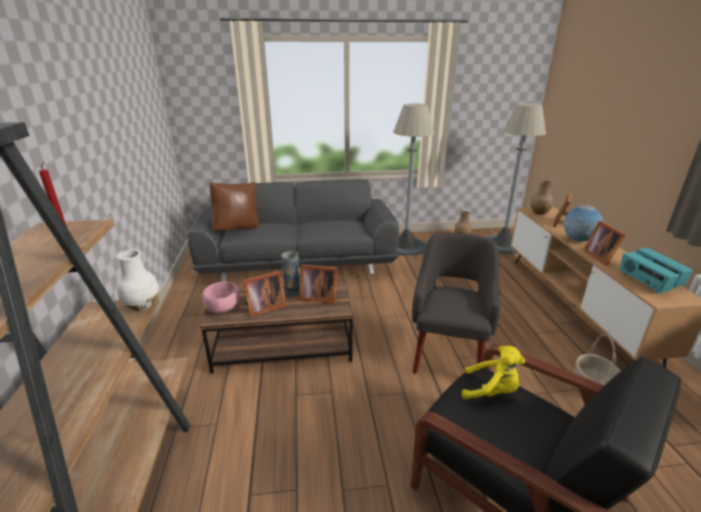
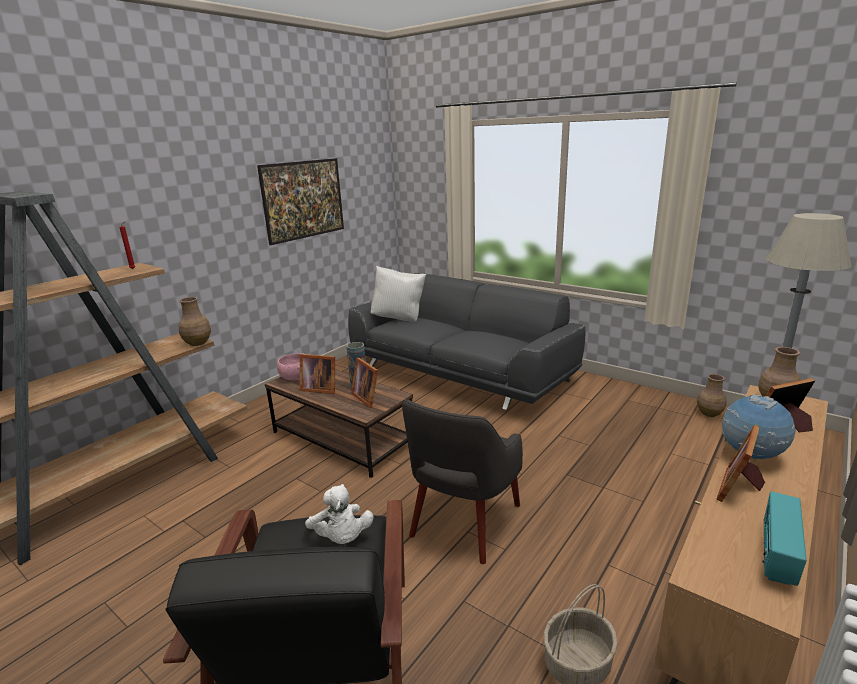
camera: 45 degrees right, 5 degrees down
(127, 141) = (305, 218): none -> picture
(143, 305) = (198, 343): white vase -> brown vase
(237, 228) = (399, 318): brown pillow -> white pillow
(405, 246) = (604, 398): grey floor lamp -> none
(448, 353) = (464, 521): grey armchair -> grey armchair turned 150 degrees clockwise
(491, 391) = (341, 538): yellow plush toy -> white plush toy
(642, 283) = (728, 547): radio -> none

